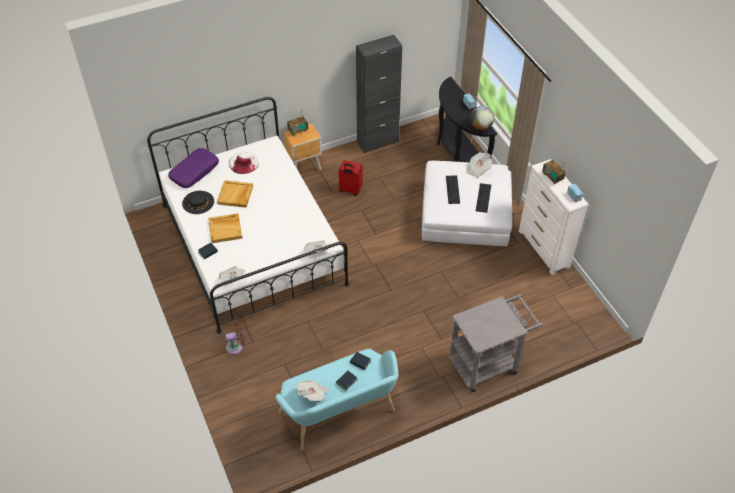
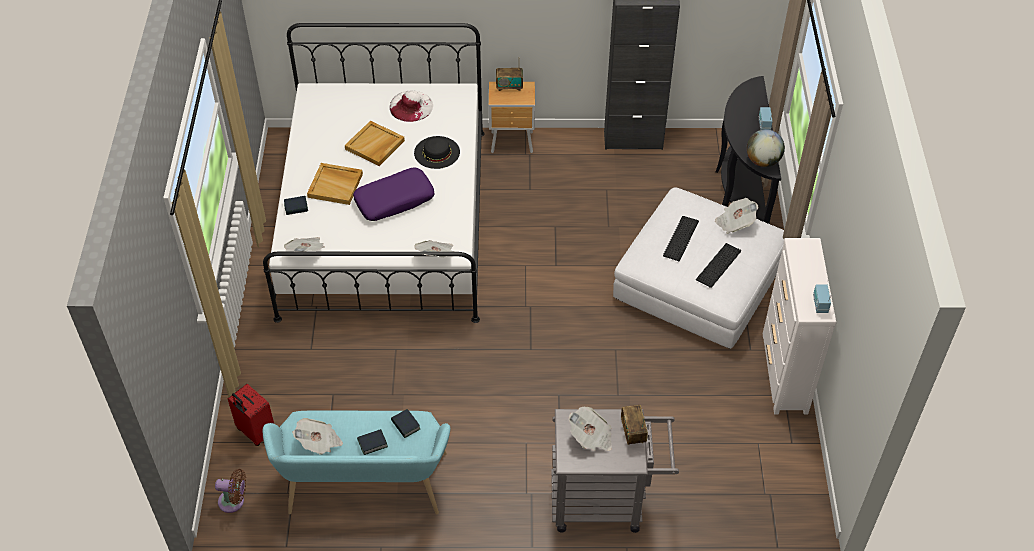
camera: 25 degrees right, 0 degrees up
(194, 172) = (342, 97): purple pillow -> purple pillow (394, 200)
(198, 202) = (322, 138): black hat -> black hat (437, 152)
(236, 347) = (286, 347): brown fan -> brown fan (234, 501)
(350, 190) = (556, 194): red suitcase -> red suitcase (255, 432)
(483, 324) = (591, 437): none -> newspaper
(552, 177) = (806, 265): radio -> radio (633, 432)

